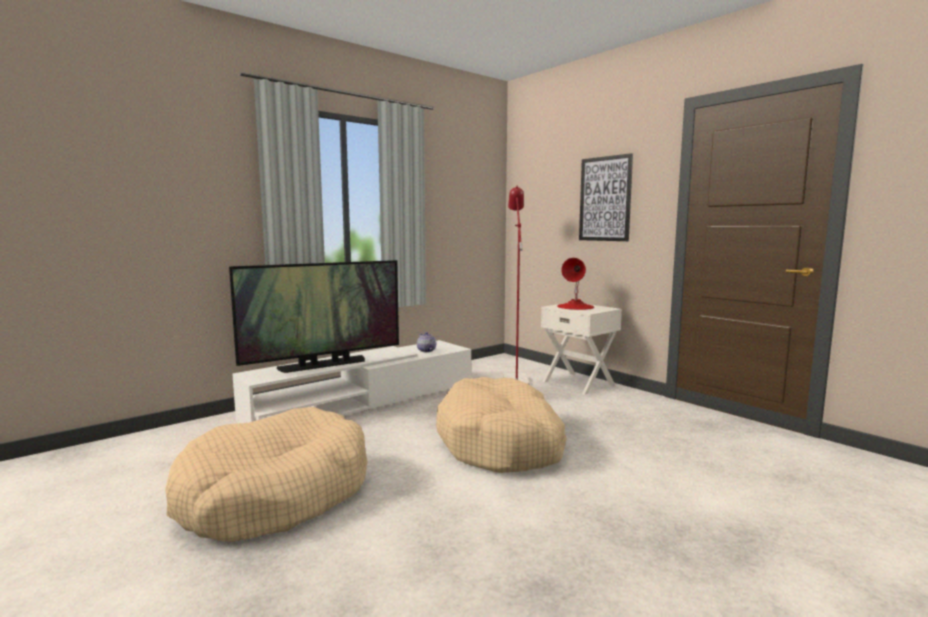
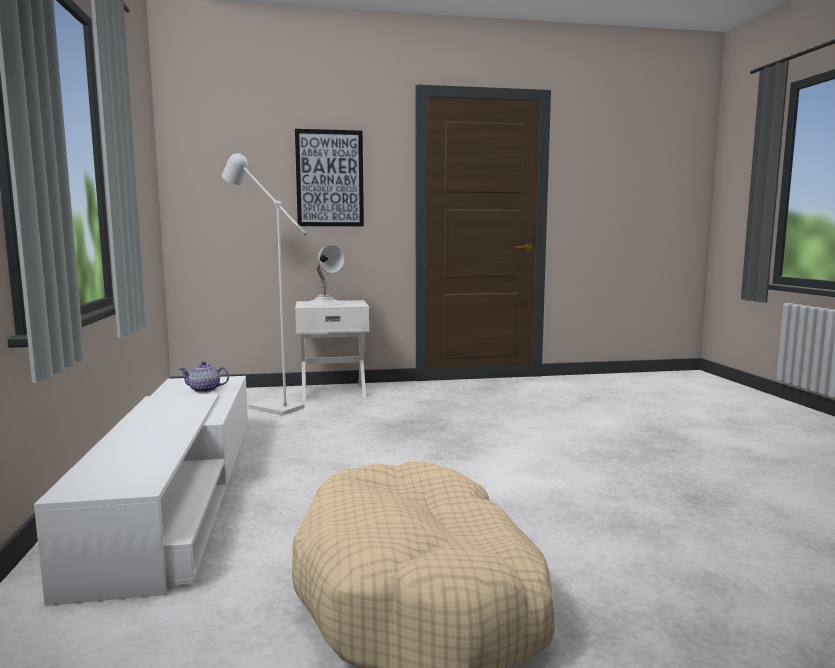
camera: 60 degrees left, 0 degrees up
(323, 365) = (152, 439): television -> none
(501, 442) = (430, 451): beige dog bed -> none
(515, 378) = (269, 406): red floor lamp -> white floor lamp
(575, 306) = (324, 303): red table lamp -> white table lamp

